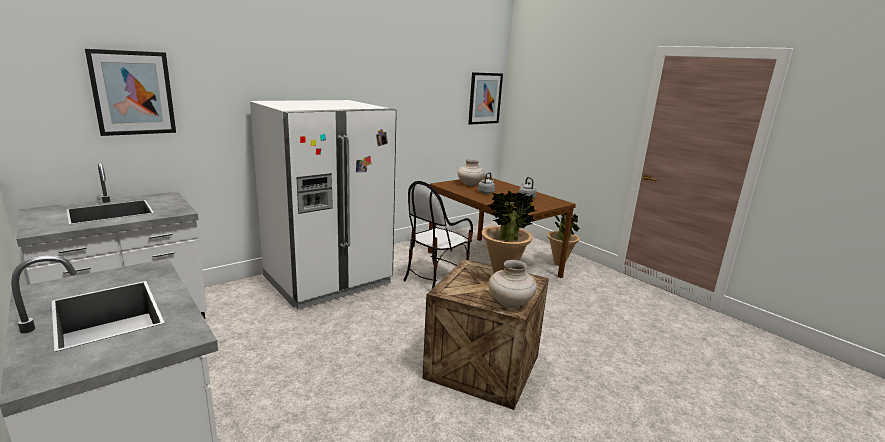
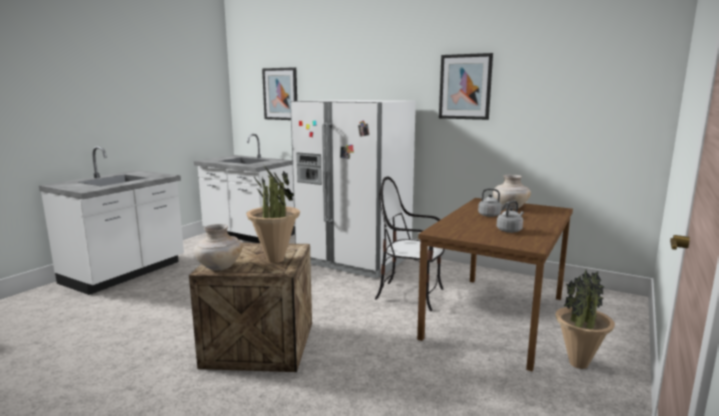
camera: 70 degrees right, 5 degrees down
(485, 98) = (627, 103): picture -> picture (465, 87)

